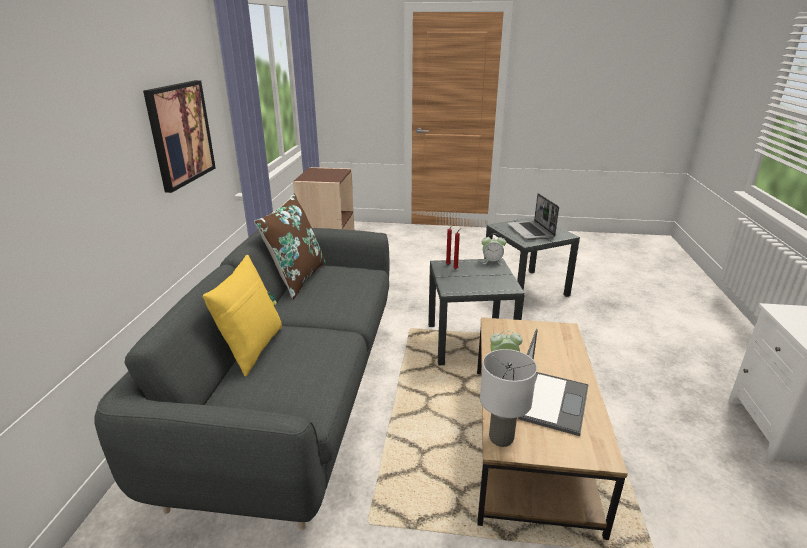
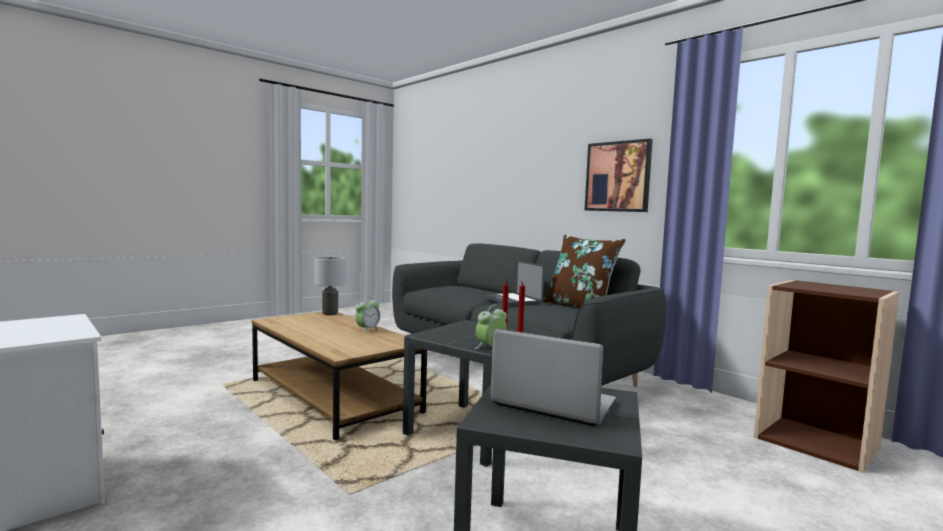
camera: 130 degrees right, 20 degrees down
(252, 349) = (493, 291): yellow pillow -> none
(552, 401) = (314, 326): laptop -> laptop (513, 300)

